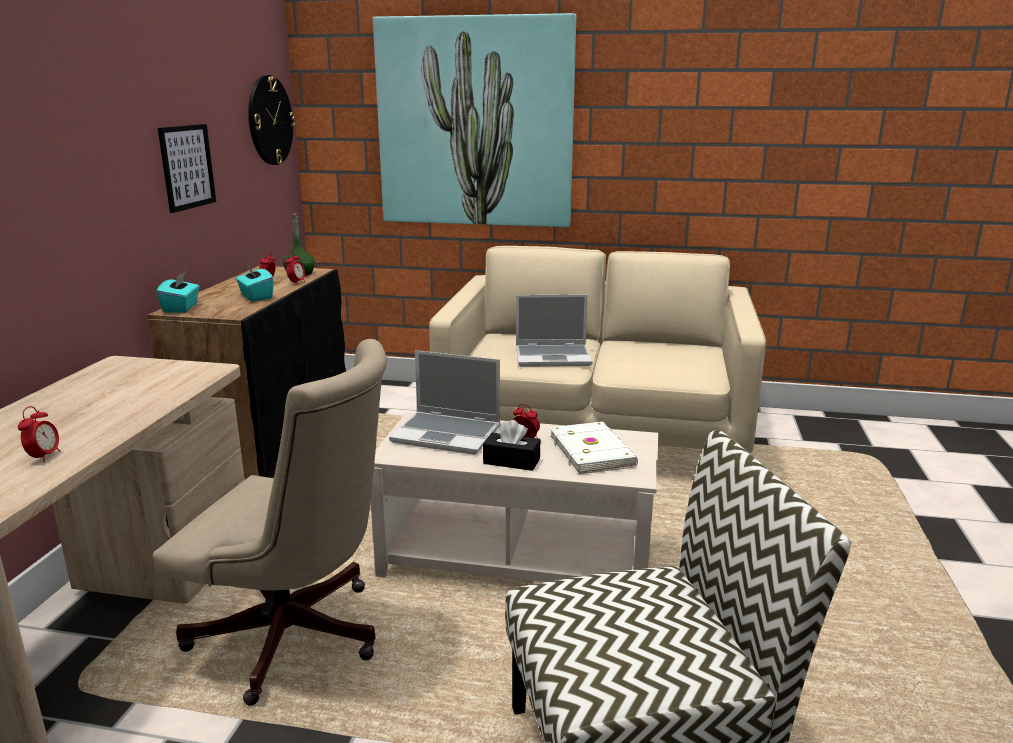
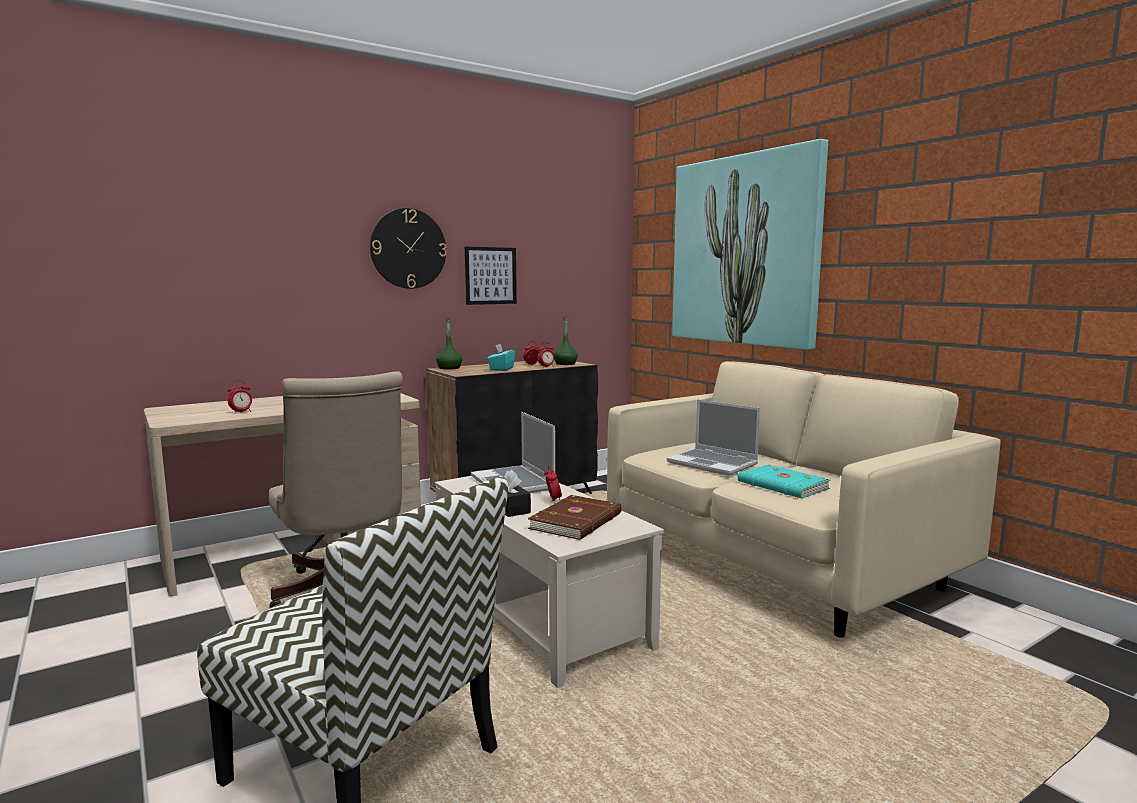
camera: 45 degrees right, 10 degrees down
(181, 308) = (449, 368): turquoise tissue box -> green bottle
(270, 120) = (596, 252): wall clock -> wall clock (408, 248)
(593, 451) = (578, 521): white book -> brown book
(641, 363) = (782, 486): none -> turquoise book

